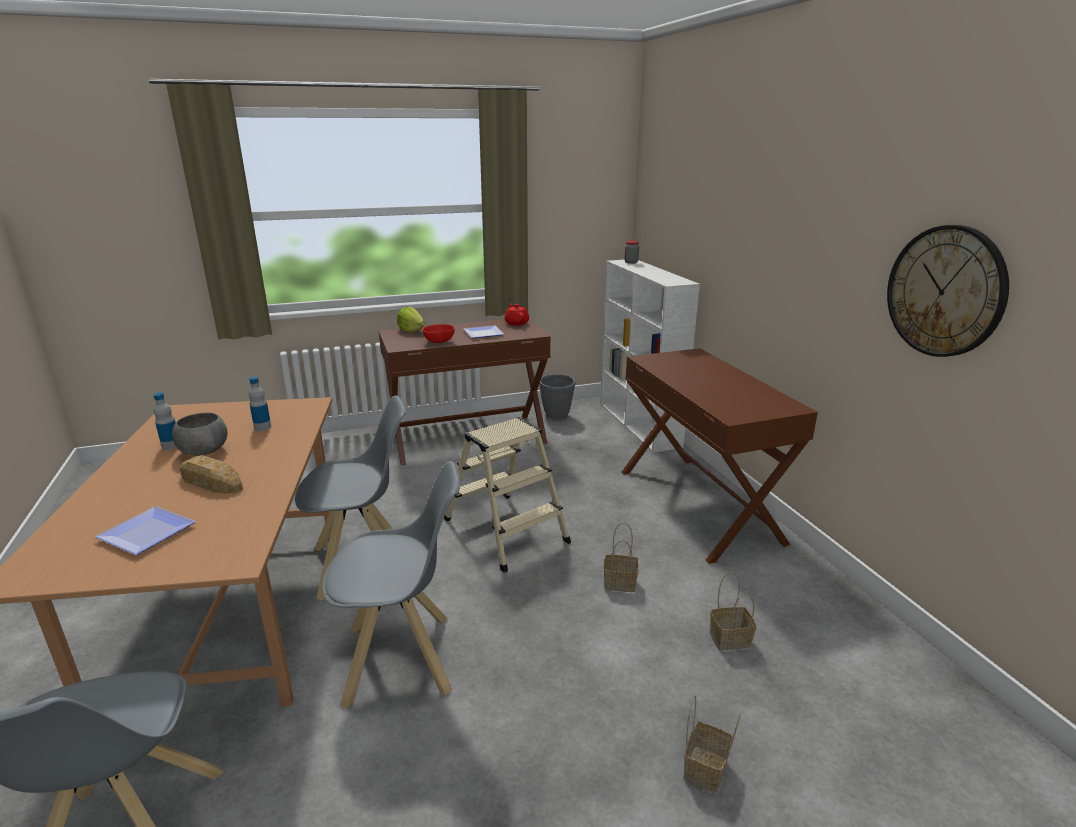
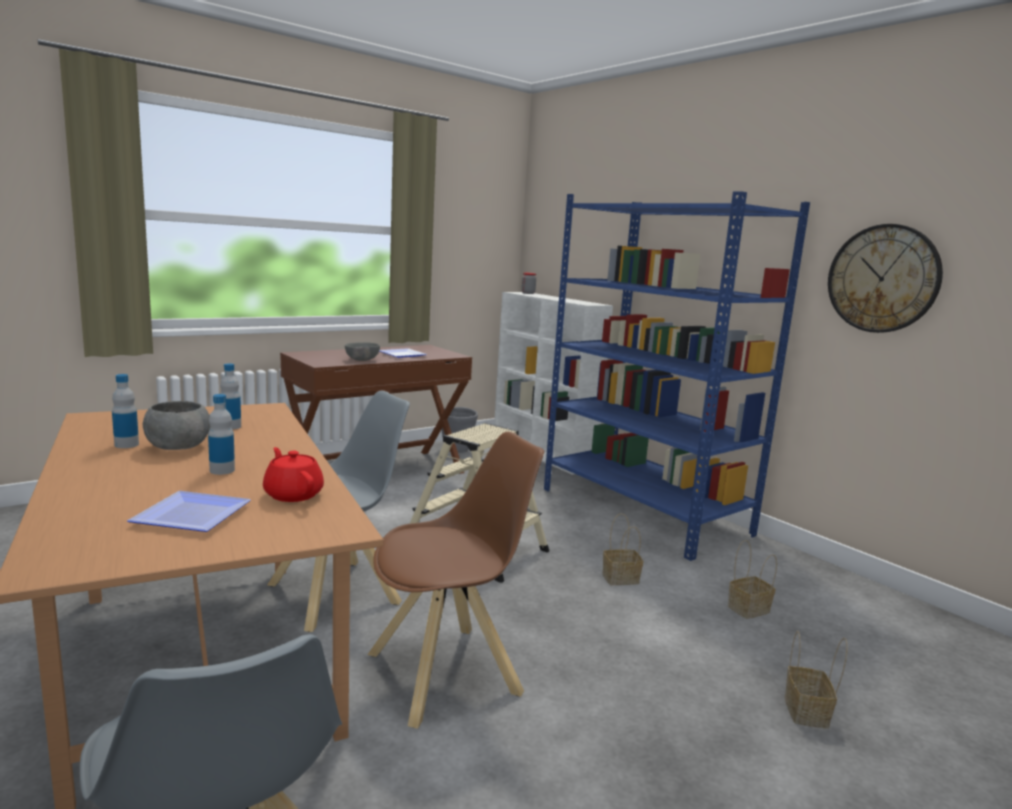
camera: 20 degrees left, 10 degrees down
(211, 482) = (222, 470): bread -> bottle
(403, 658) = (448, 672): grey chair -> brown chair
(411, 330) = (319, 352): lettuce -> none
(438, 342) = (361, 360): red bowl -> grey bowl
(516, 323) = (426, 348): red teapot -> red teapot (293, 494)
(698, 505) = (643, 511): brown console table -> blue bookcase

